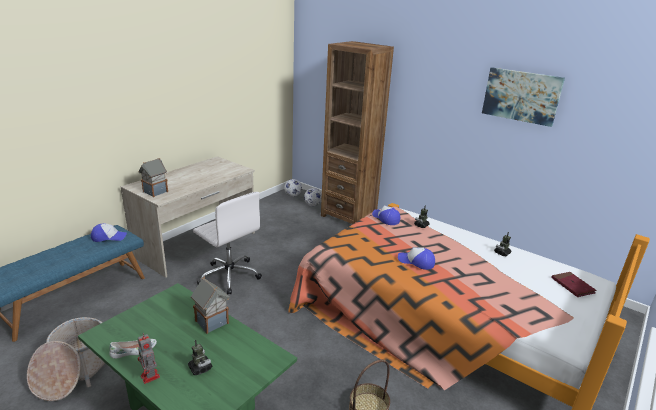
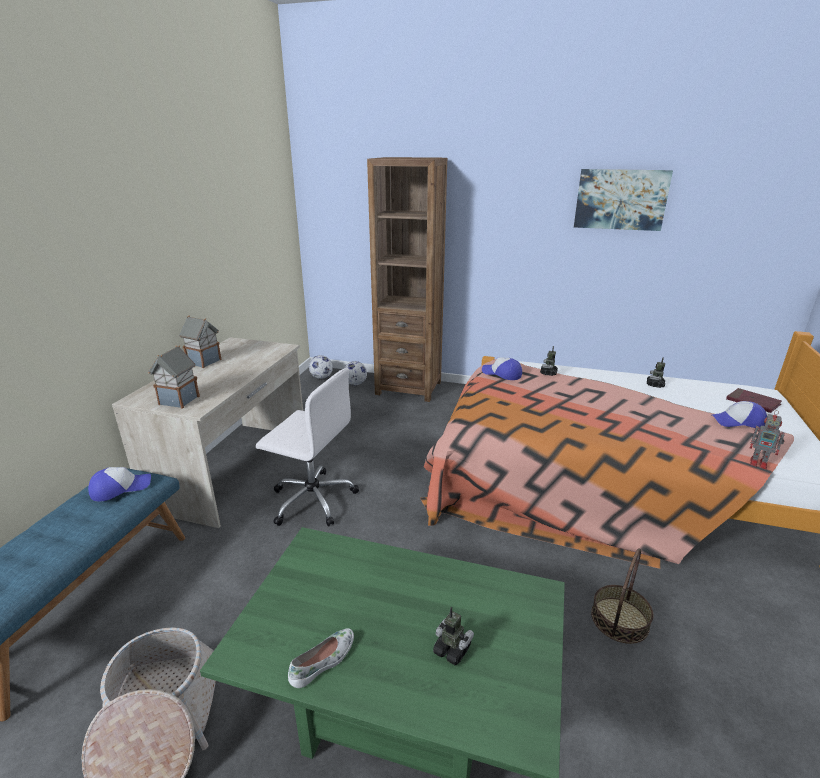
camera: 20 degrees left, 0 degrees up
(150, 377) = (388, 696): toy robot -> toy robot (759, 463)
(212, 322) = (406, 571): toy house -> toy house (205, 361)
(416, 262) = (587, 415): cap -> cap (738, 422)

